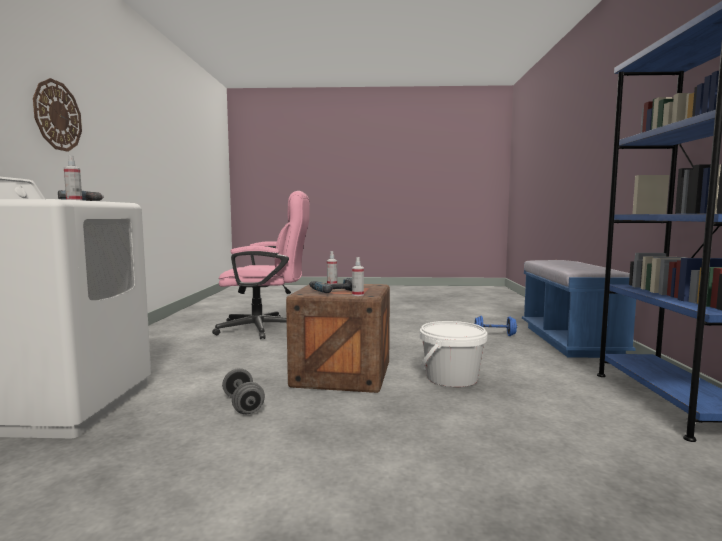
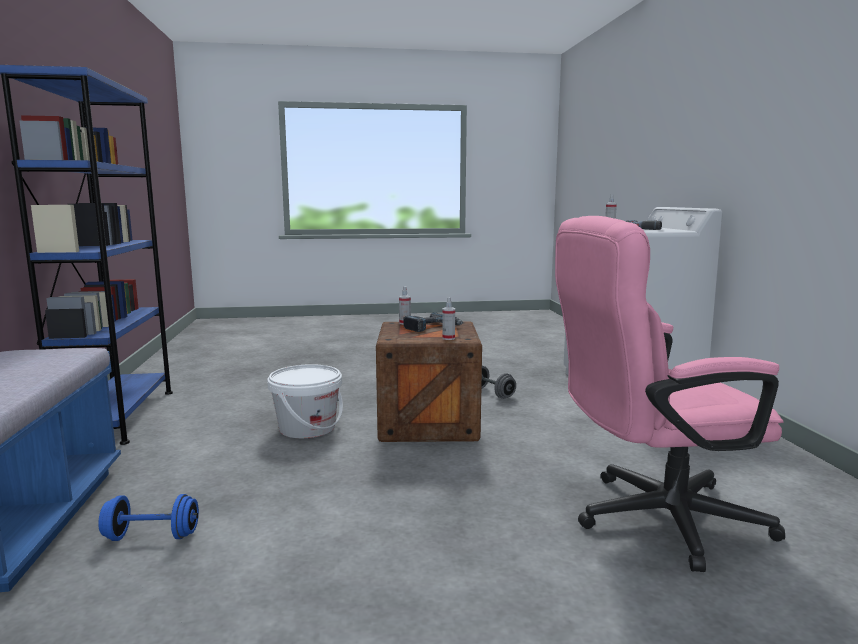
camera: 170 degrees right, 5 degrees up
(57, 115) = (788, 124): wall clock -> none

